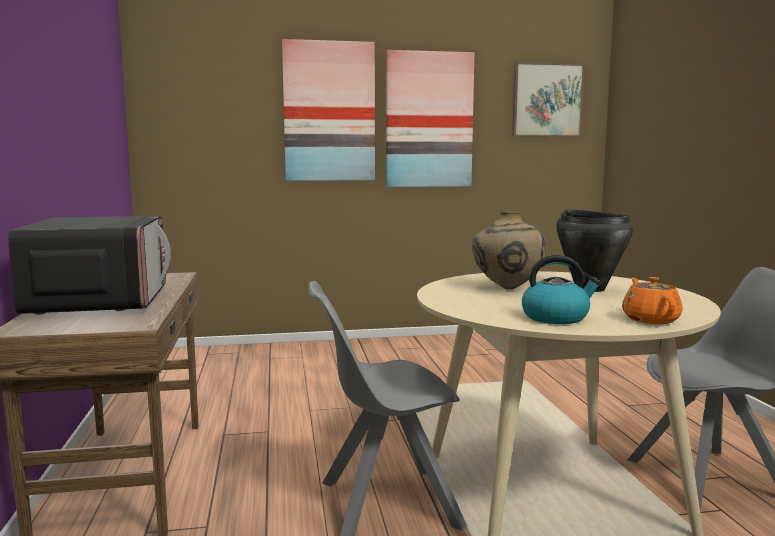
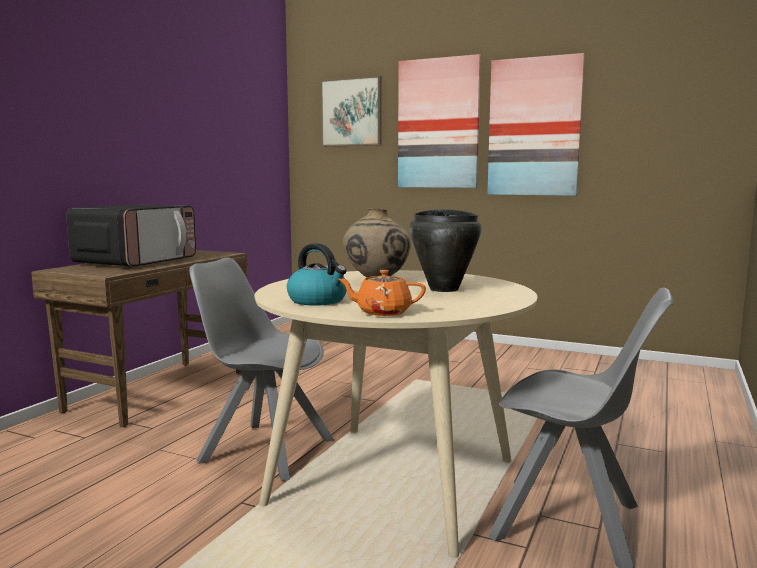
camera: 35 degrees right, 0 degrees up
(546, 100) = (675, 98): picture -> picture (351, 112)
(650, 319) = (382, 312): orange teapot -> orange teapot turned 120 degrees counterclockwise

